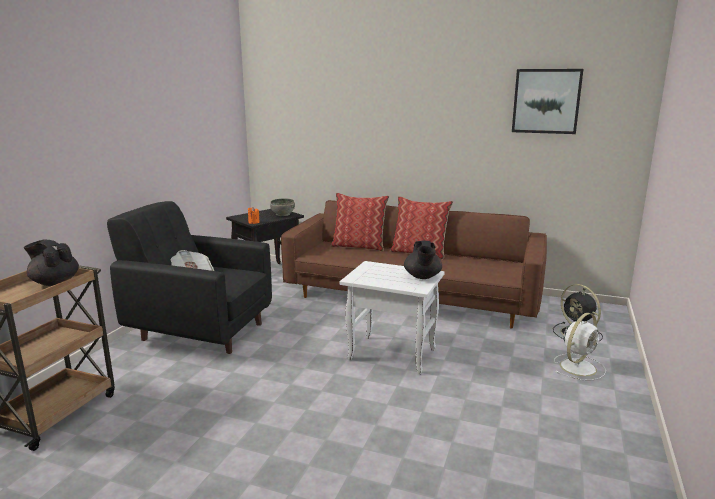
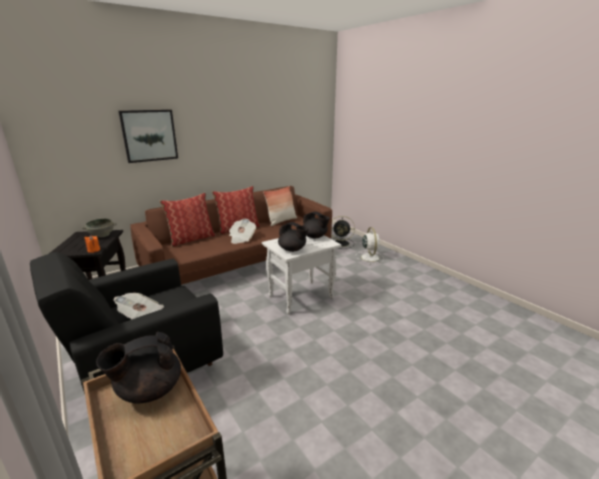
camera: 55 degrees left, 5 degrees up
(367, 277) = (292, 249): none -> black teapot
(397, 261) = (241, 238): none -> newspaper
(484, 262) = (281, 221): none -> pillow
(546, 101) = (285, 110): picture -> picture (149, 135)

